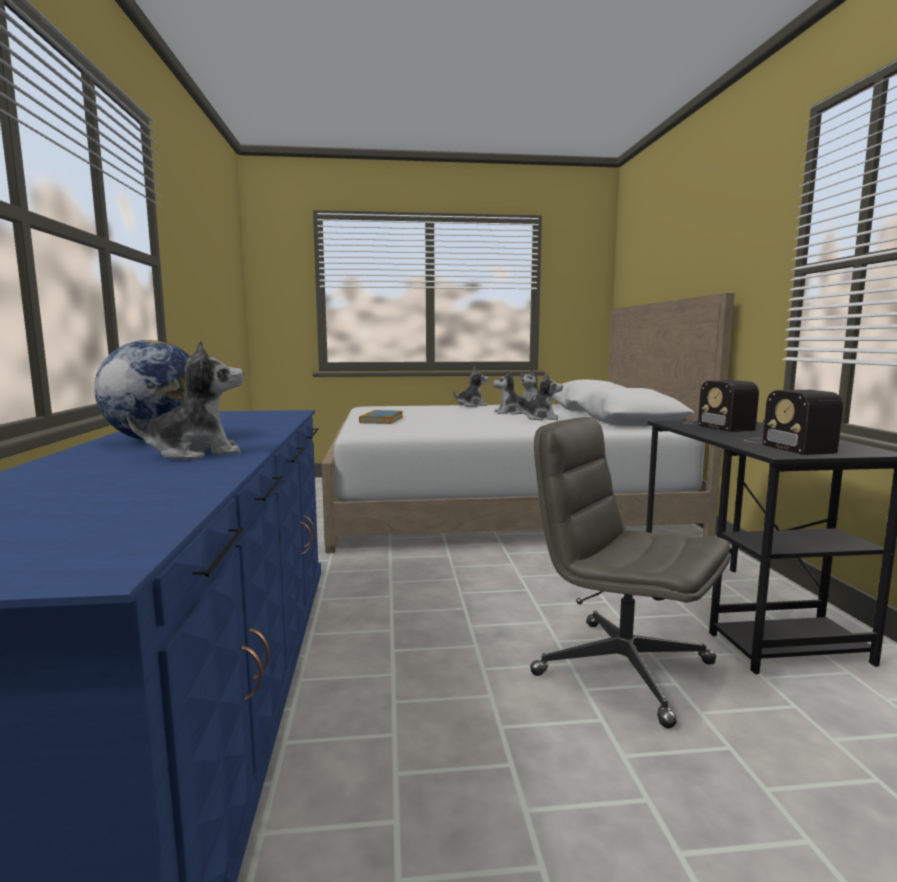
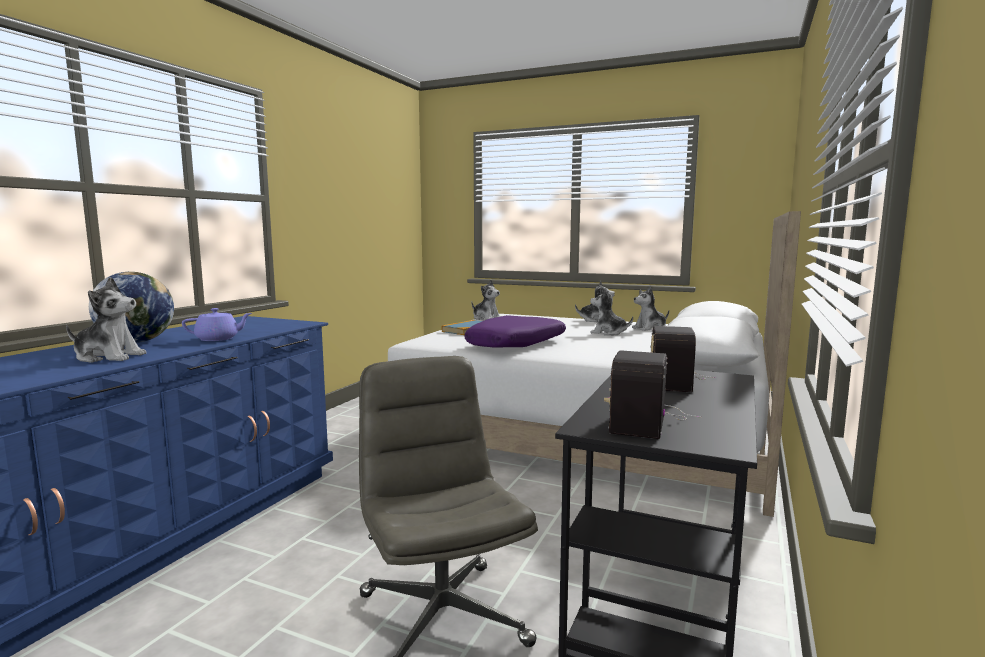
camera: 30 degrees right, 0 degrees up
(258, 429) = (218, 339): none -> purple teapot
(464, 426) = (516, 344): none -> purple pillow
(541, 418) = (617, 343): plush toy -> plush toy (486, 318)

